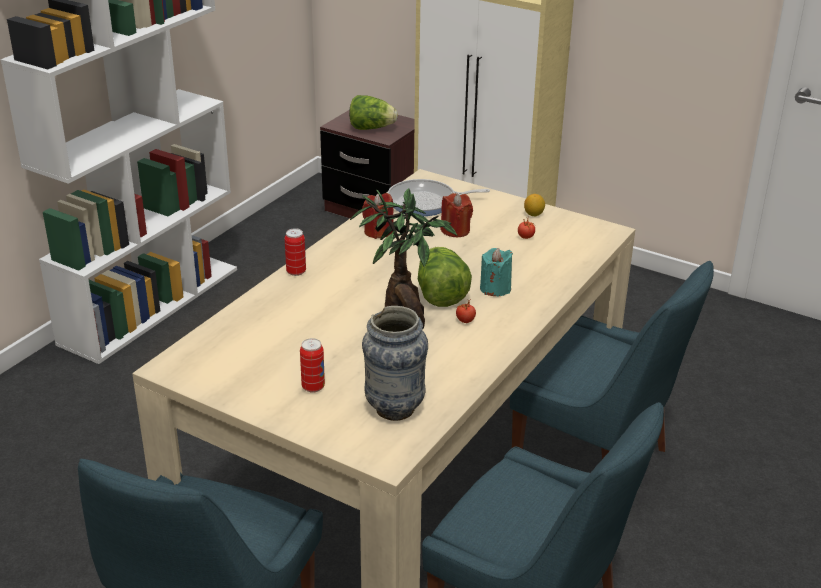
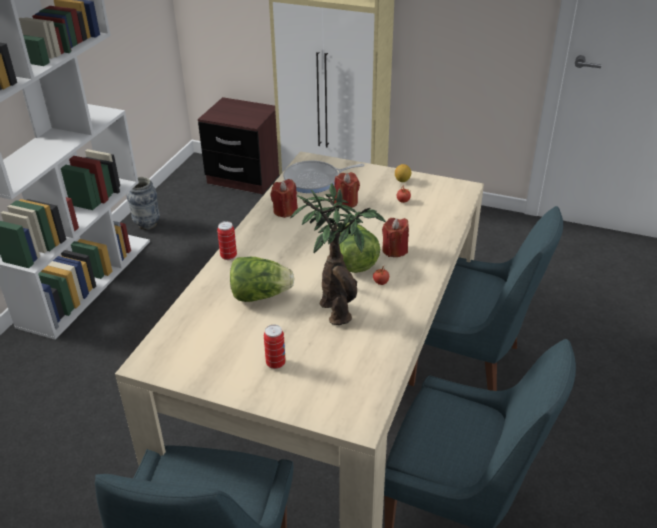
camera: 10 degrees left, 5 degrees up
(371, 128) = (238, 116): lettuce -> lettuce (260, 295)
(394, 408) = (350, 373): vase -> vase (147, 224)
(495, 289) = (395, 250): turquoise candle -> red candle

